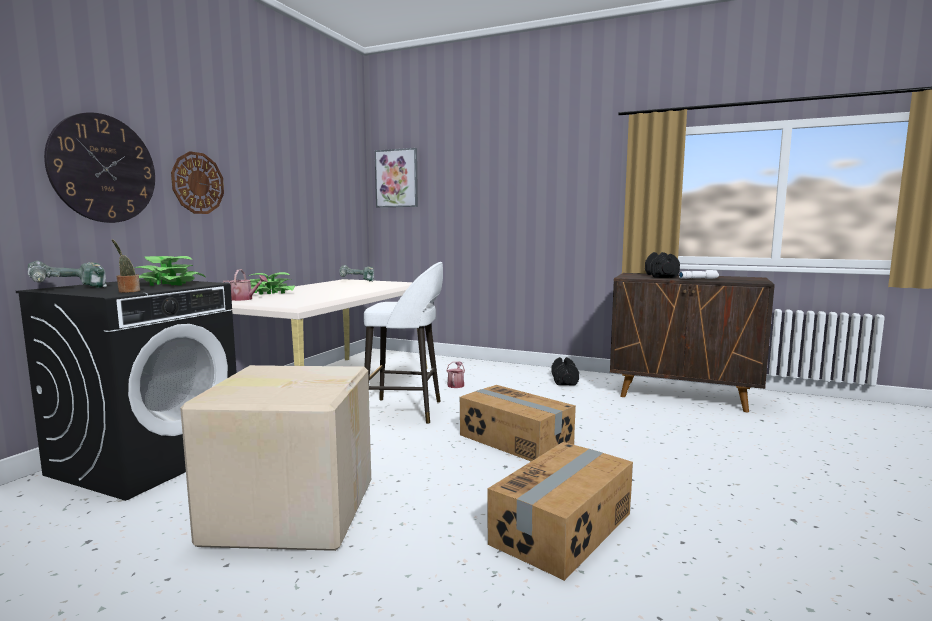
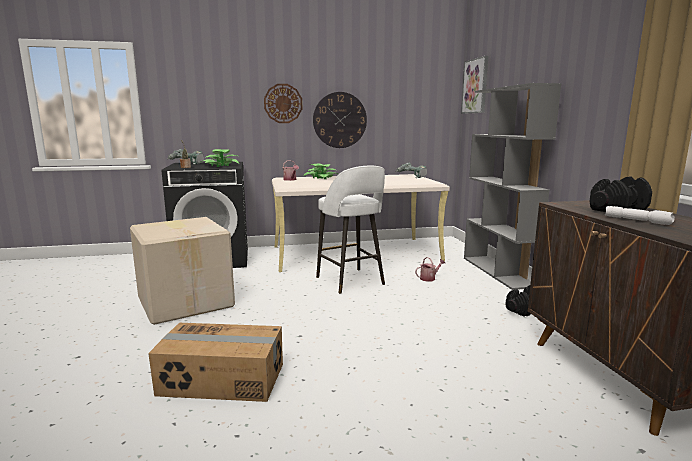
camera: 55 degrees right, 5 degrees up
(103, 169) = (222, 99): wall clock -> wall clock (340, 120)
(483, 364) = (498, 271): none -> grey bookcase
(515, 440) = (350, 326): cardboard box -> none

